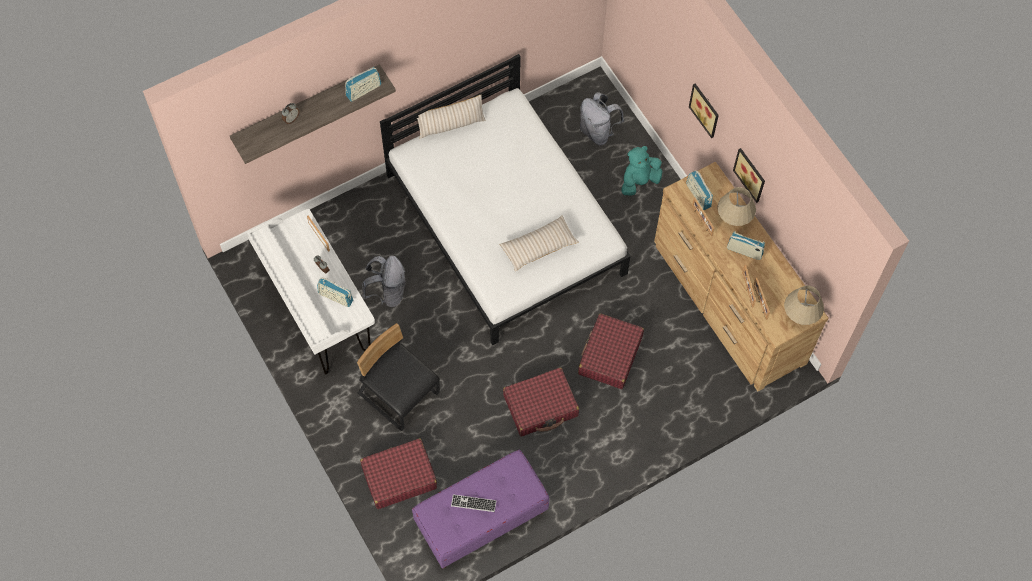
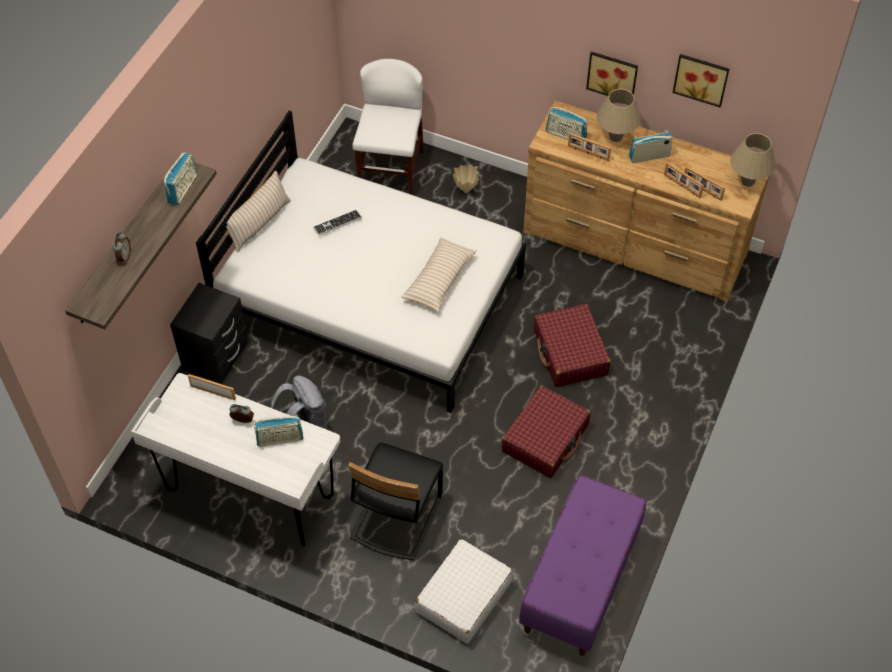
camera: 35 degrees left, 10 degrees down
(370, 201) = (215, 356): none -> black nightstand
(399, 394) = (395, 516): black chair -> black chair turned 75 degrees counterclockwise
(399, 477) = (463, 597): red suitcase -> white suitcase
(473, 503) = (580, 555): keyboard -> keyboard (337, 223)
(598, 132) = (391, 171): grey backpack -> white chair
(639, 181) = (465, 190): turquoise plush toy -> beige vase
(706, 109) = (524, 44): picture -> picture (701, 78)

